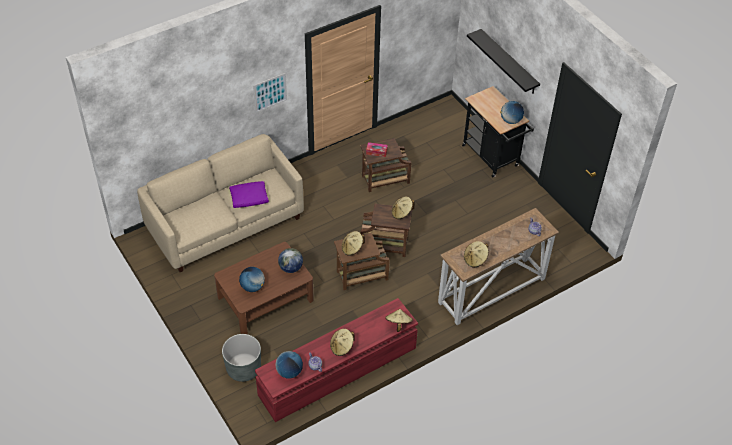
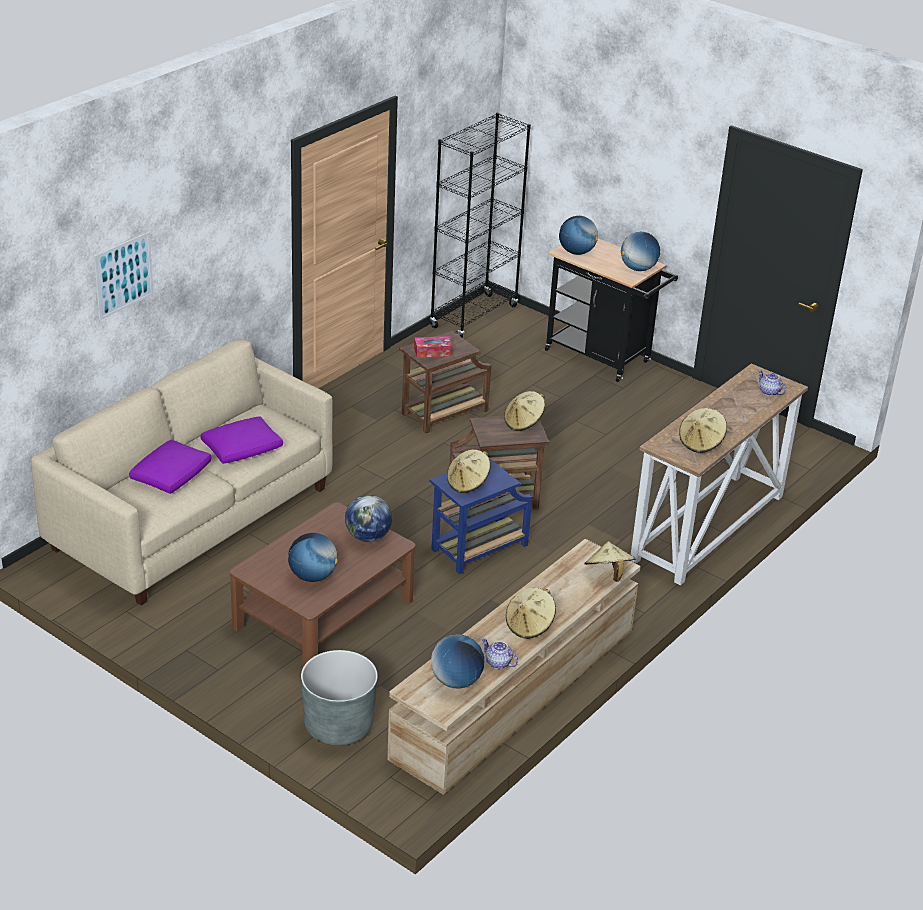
camera: 20 degrees left, 15 degrees down
(207, 208) = (171, 475): none -> purple pillow
(270, 92) = (240, 259): picture -> picture (124, 275)
(338, 372) = (515, 693): red tv stand -> beige tv stand
(360, 276) = (477, 549): brown side table -> blue side table
(433, 113) = (474, 317): none -> black bookcase
(481, 101) = (576, 252): none -> globe
(509, 62) = (613, 175): black shelf -> none

